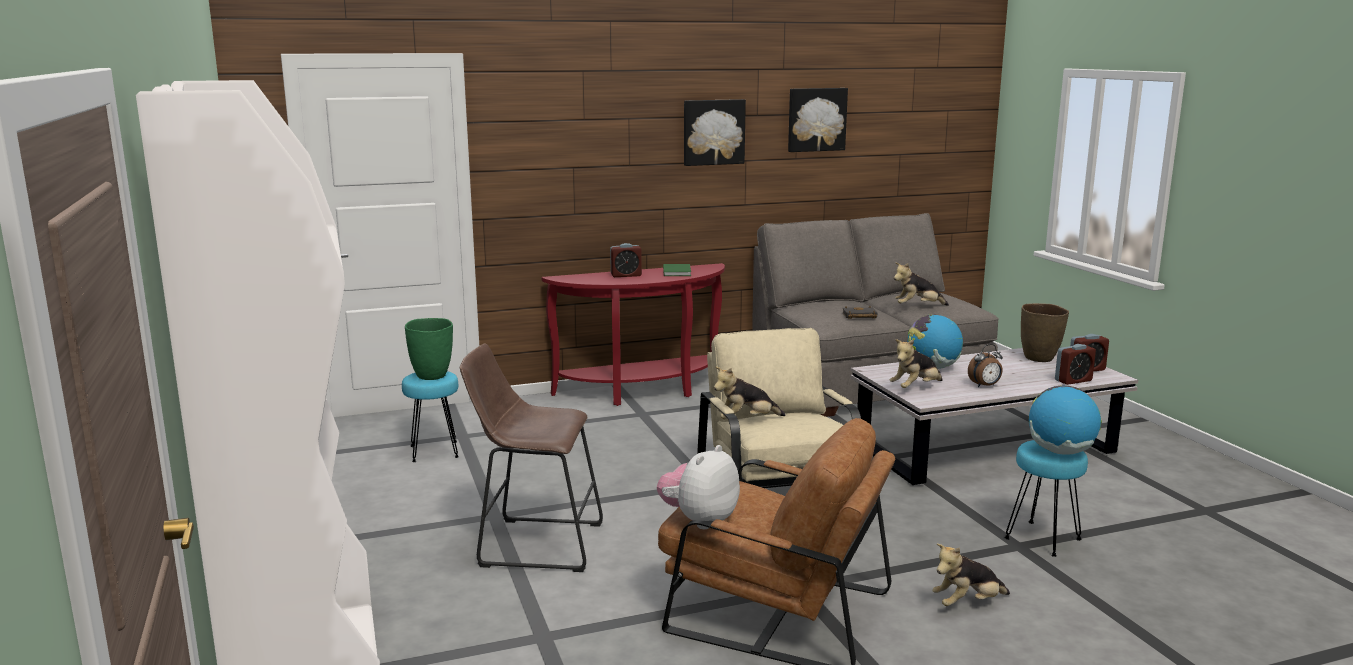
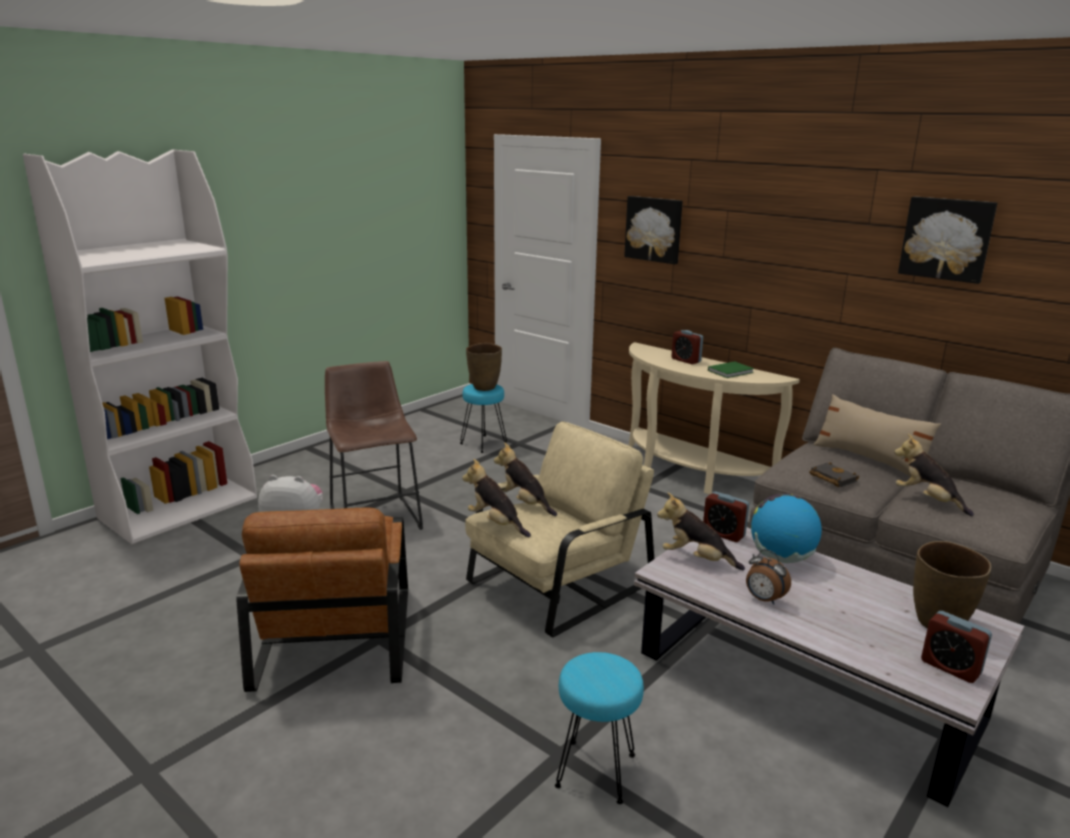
camera: 60 degrees right, 5 degrees up
(432, 376) = (484, 387): green vase -> brown vase
(643, 392) = (688, 474): red console table -> beige console table
(713, 132) = (811, 236): picture -> picture (654, 229)
(837, 302) = (869, 460): none -> beige pillow
(967, 603) = (407, 738): plush toy -> plush toy (496, 523)
(1060, 452) = (597, 681): globe -> none
(1073, 380) = (880, 661): alarm clock -> alarm clock (723, 534)

